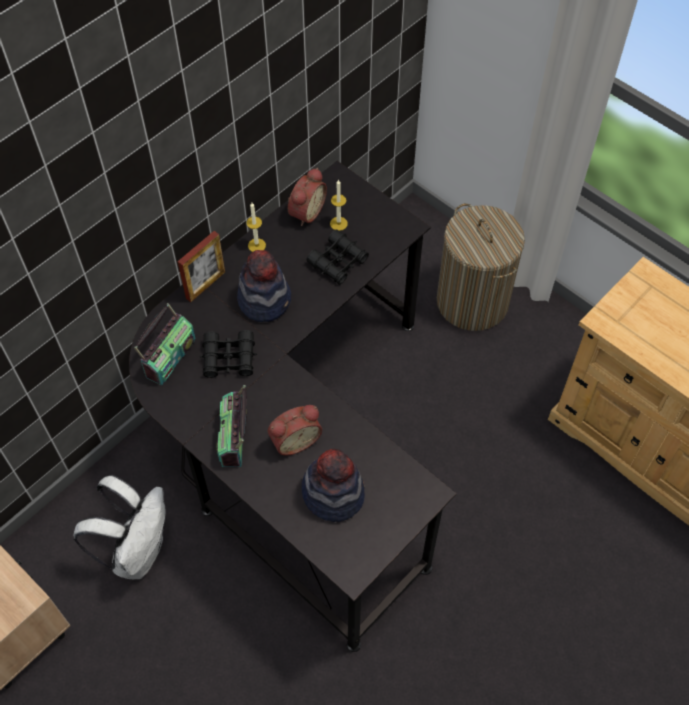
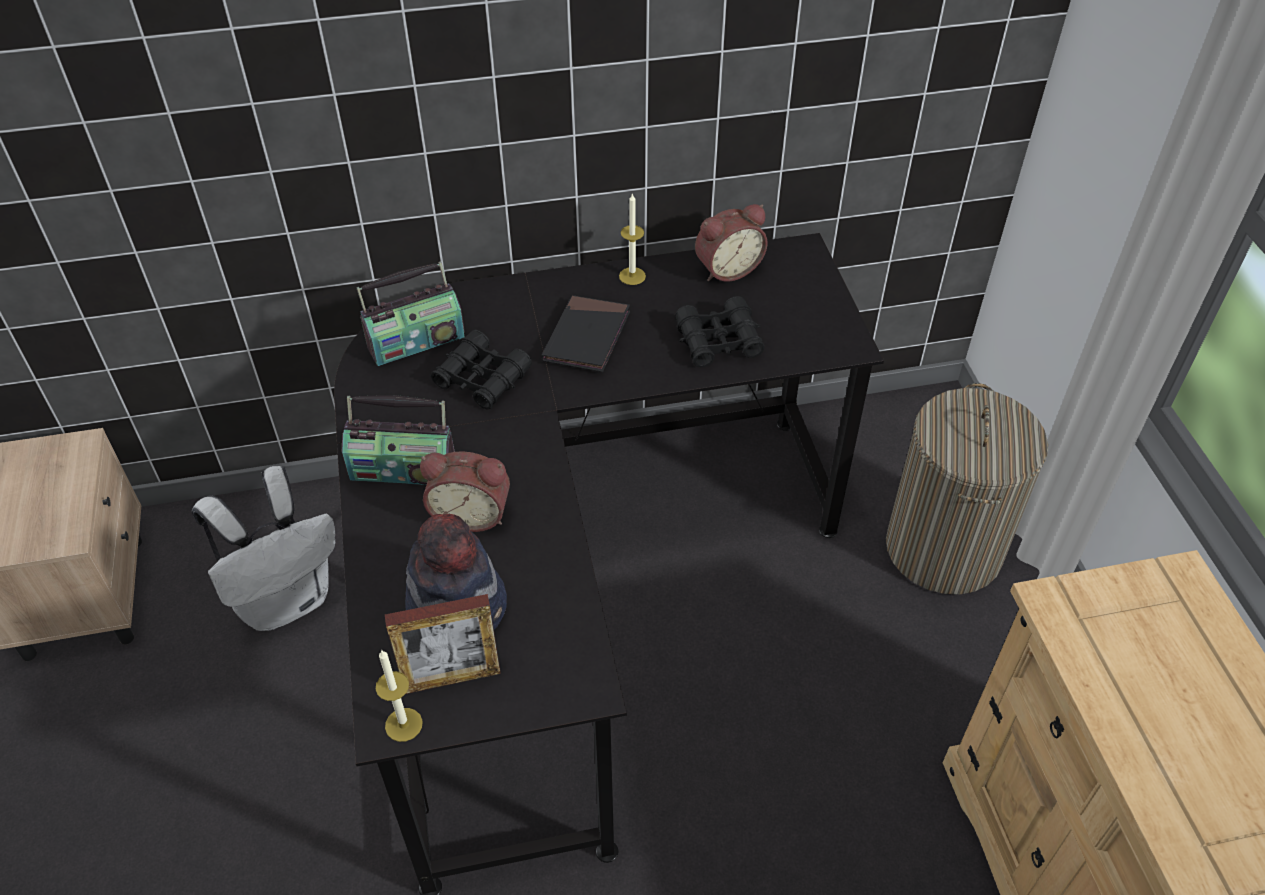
camera: 35 degrees right, 10 degrees down
(205, 285) = (531, 288): picture frame -> picture frame (452, 678)
(235, 437) = (403, 469): radio -> radio turned 120 degrees counterclockwise
(265, 299) = (587, 337): hat -> black book
(338, 223) = (758, 300): candle -> candle (403, 724)

